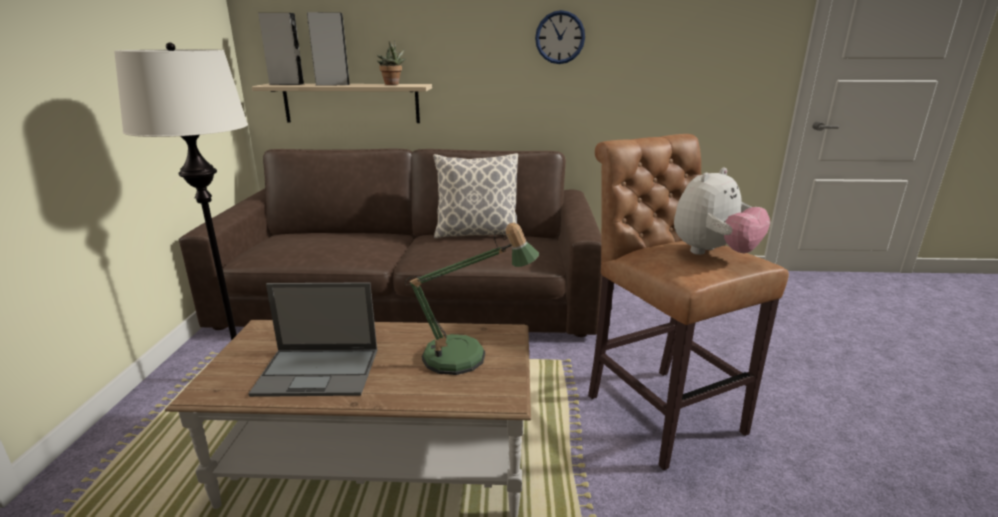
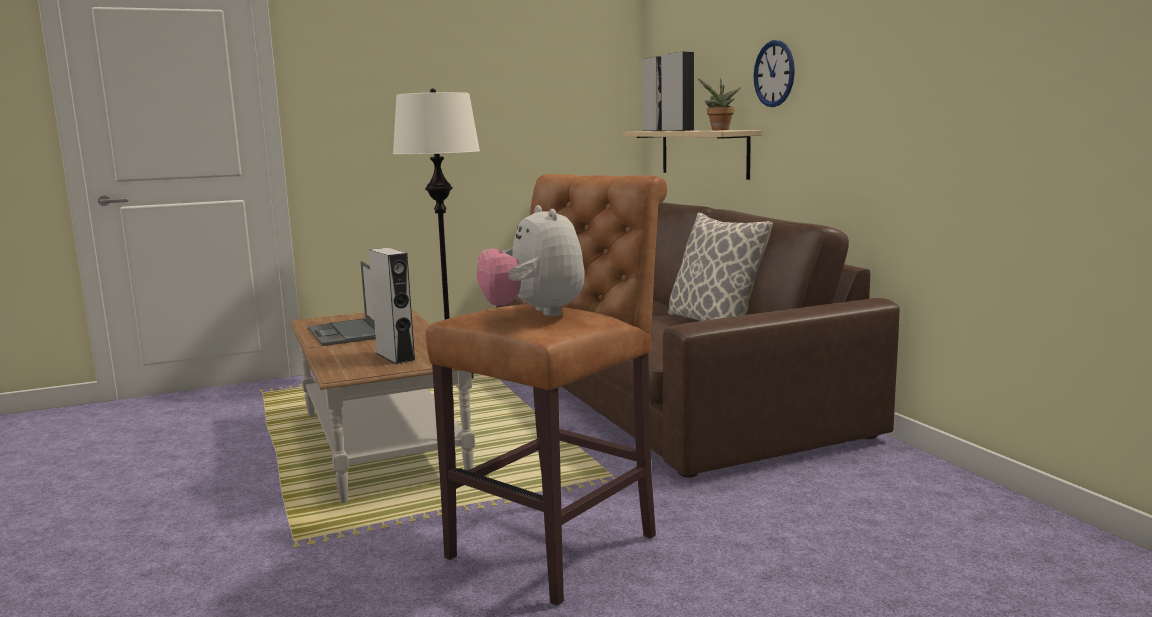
camera: 65 degrees right, 10 degrees down
(465, 357) = (395, 357): table lamp -> grey speaker
(560, 37) = (882, 58): wall clock -> wall clock (774, 73)
(713, 253) = (534, 313): plush toy -> plush toy turned 45 degrees clockwise

